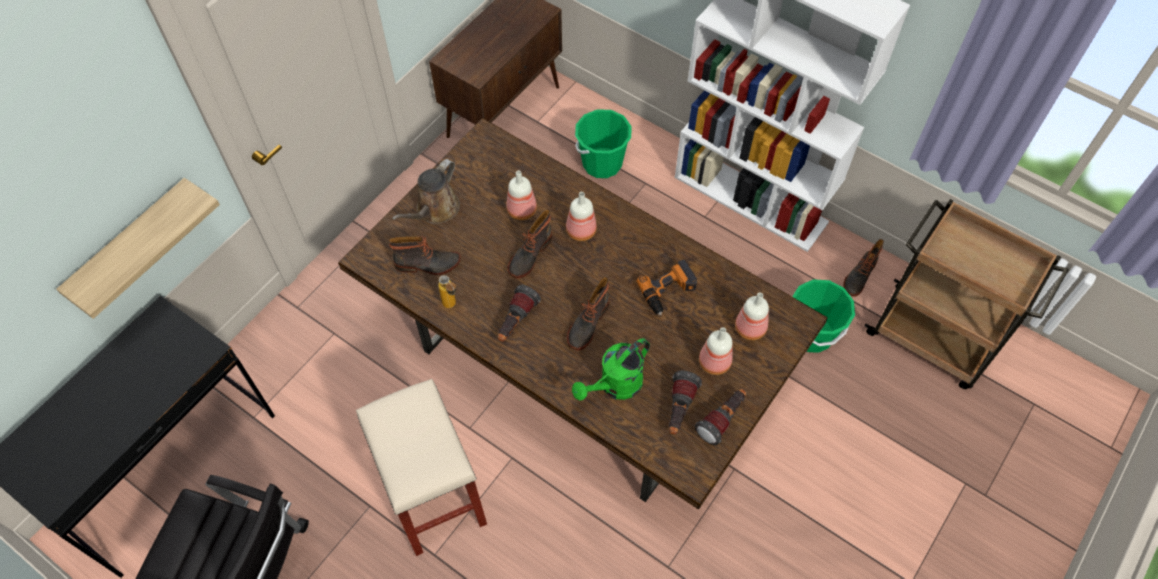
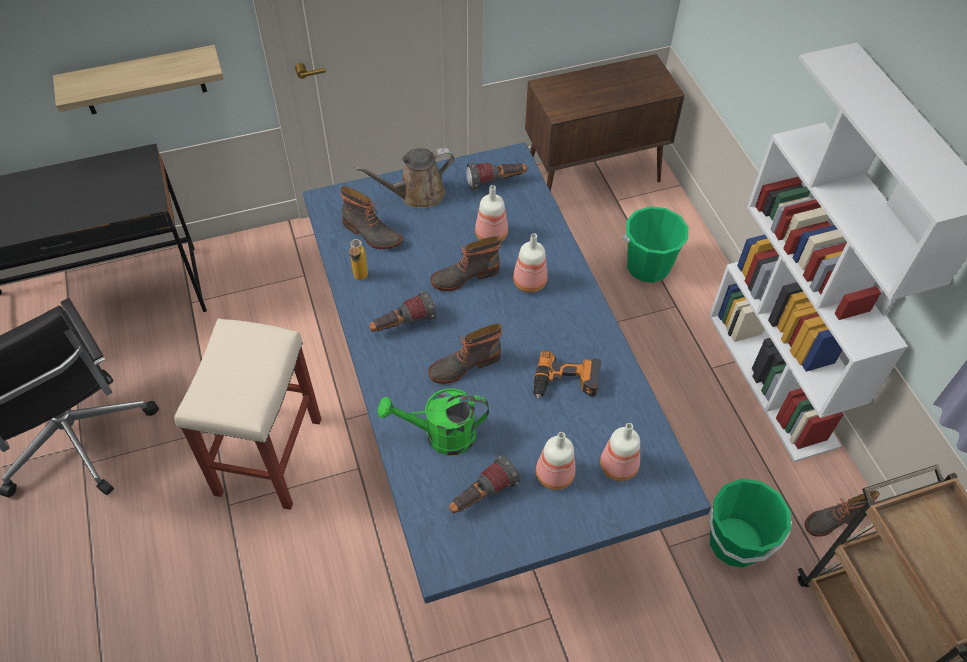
camera: 35 degrees right, 5 degrees down
(579, 367) = (482, 429): brown dining table -> blue dining table
(722, 420) = (515, 533): flashlight -> flashlight (496, 182)

